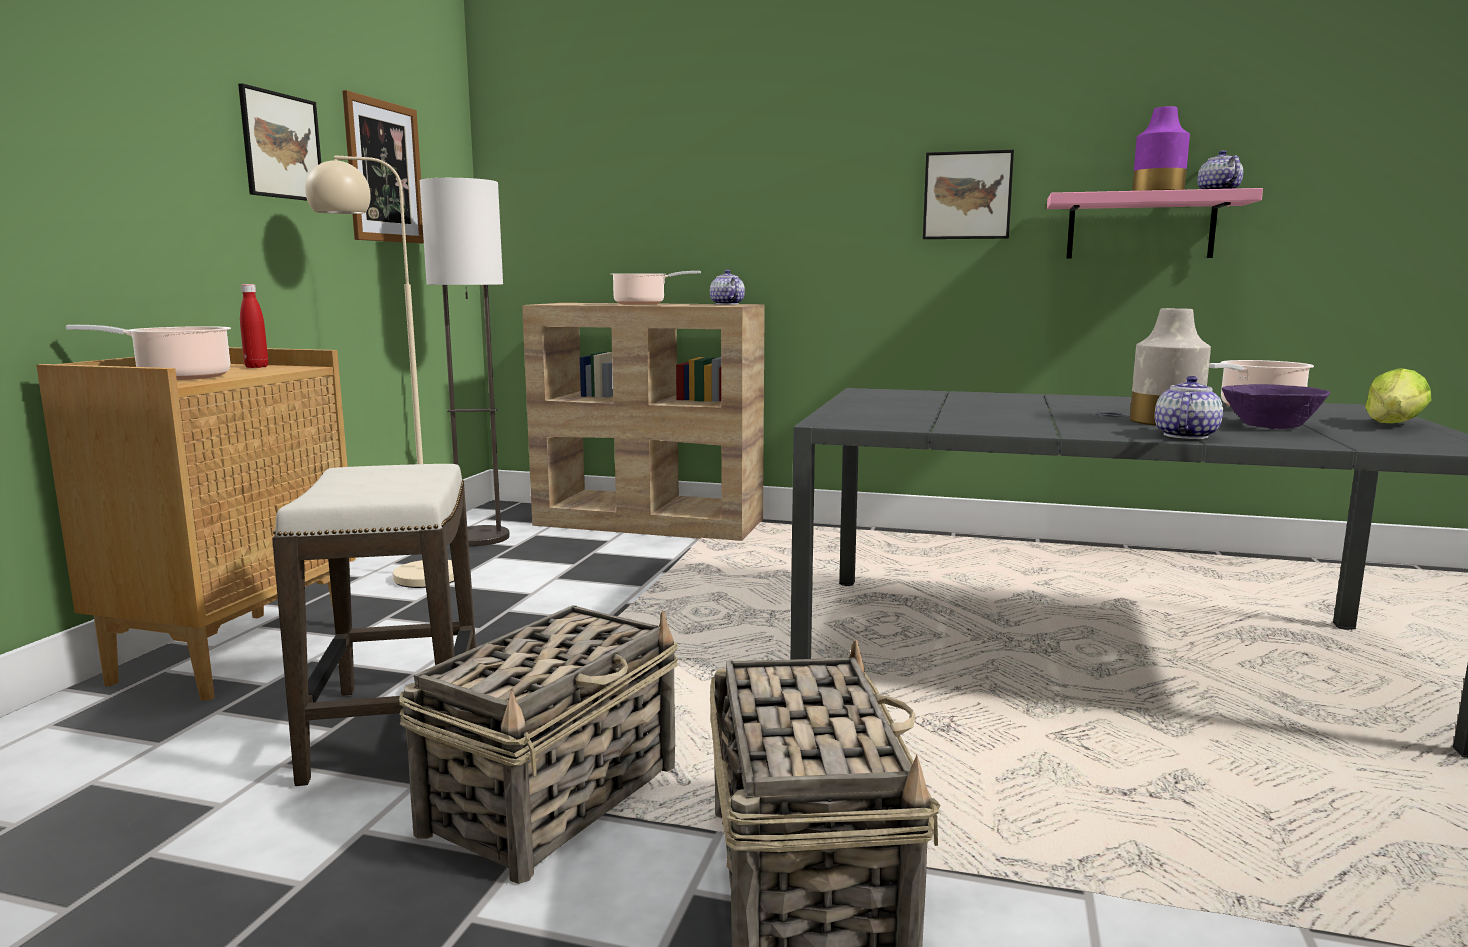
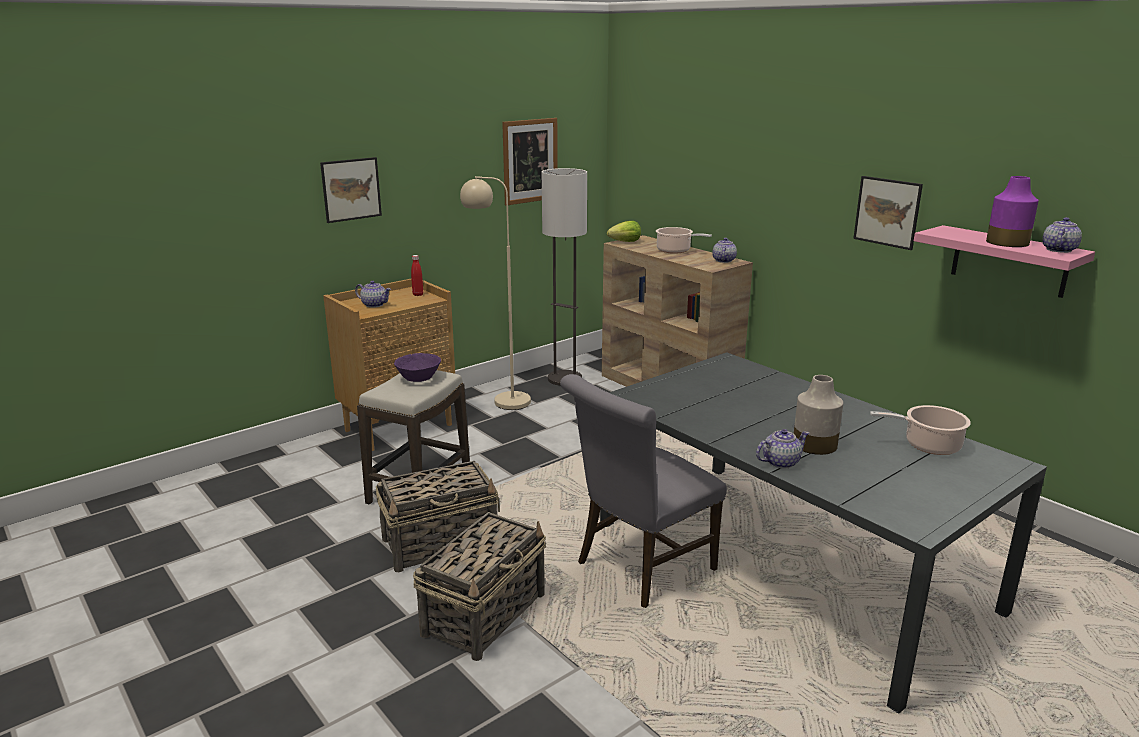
camera: 35 degrees right, 10 degrees up
(178, 377) = (374, 304): cooking pot -> teapot
(282, 146) = (459, 164): picture -> picture (351, 189)
(934, 717) = (639, 569): none -> grey chair
(1270, 425) = (867, 467): purple bowl -> purple bowl (418, 377)
(1393, 425) = (957, 490): lettuce -> lettuce (625, 242)

